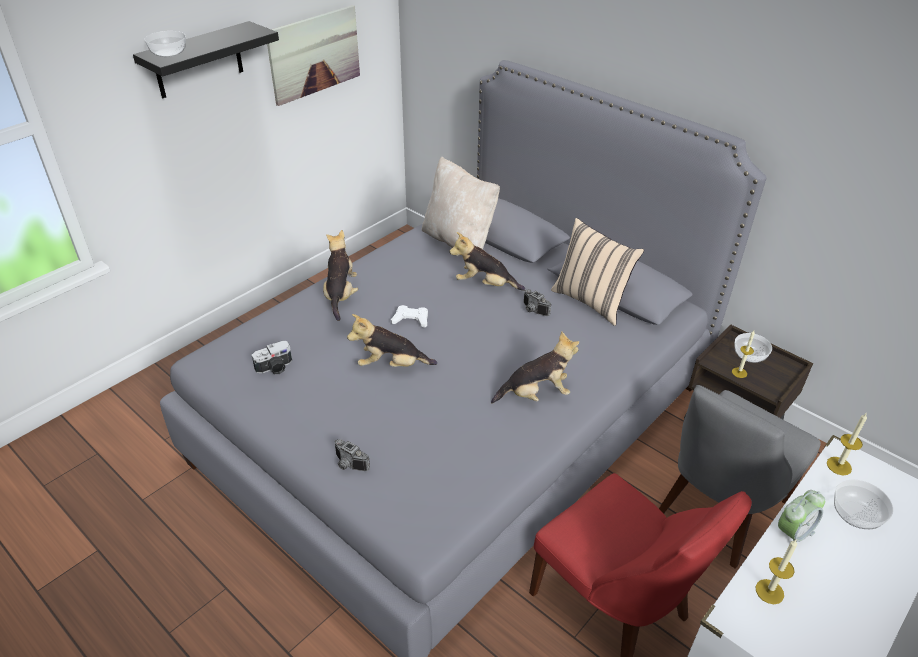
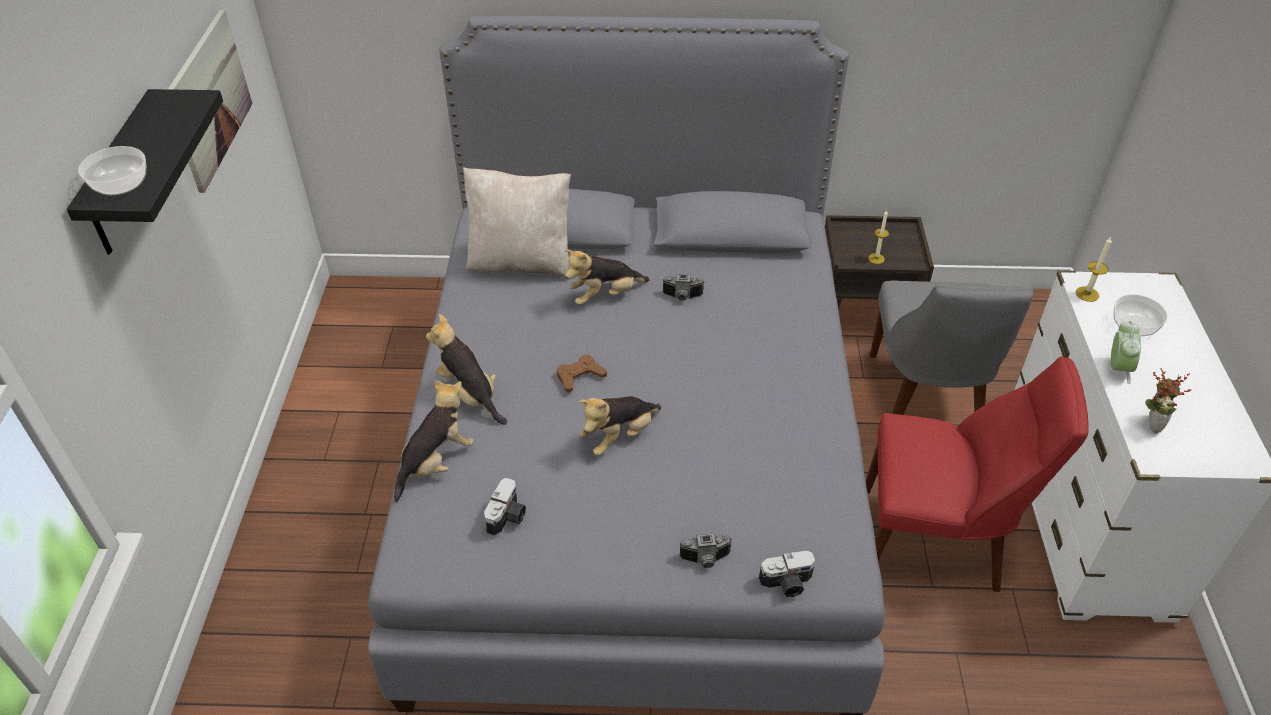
camera: 40 degrees left, 5 degrees up
(379, 514) = (787, 584): none -> camera
(411, 319) = (580, 376): white game controller -> brown game controller
(536, 394) = (781, 379): plush toy -> plush toy (436, 462)
(591, 301) = (721, 257): beige pillow -> none
(750, 355) = (867, 236): bowl -> none
(769, 591) = (1150, 423): candle -> potted plant

